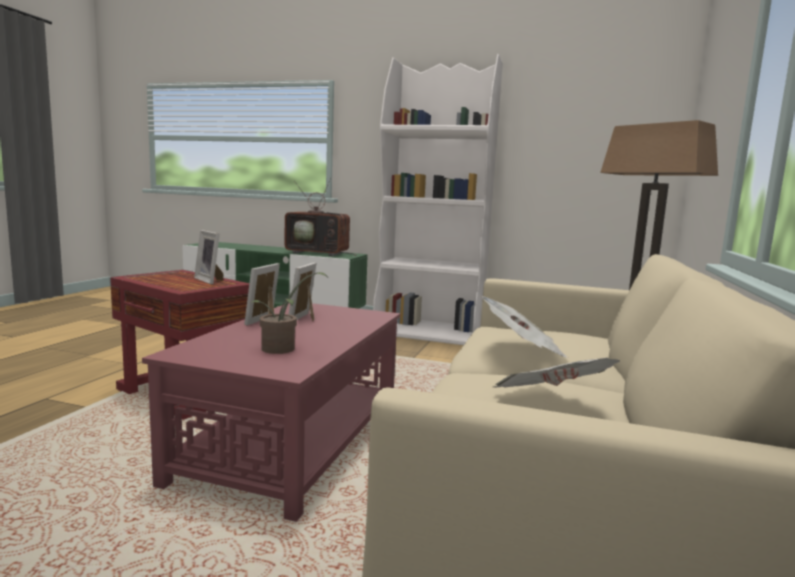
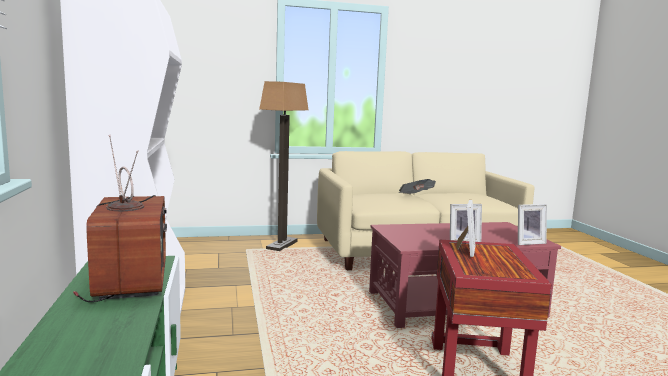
camera: 120 degrees left, 0 degrees up
(282, 349) = (489, 230): potted plant -> none
(306, 319) = (435, 237): picture frame -> picture frame (528, 242)
(549, 405) = (461, 195): newspaper -> none

